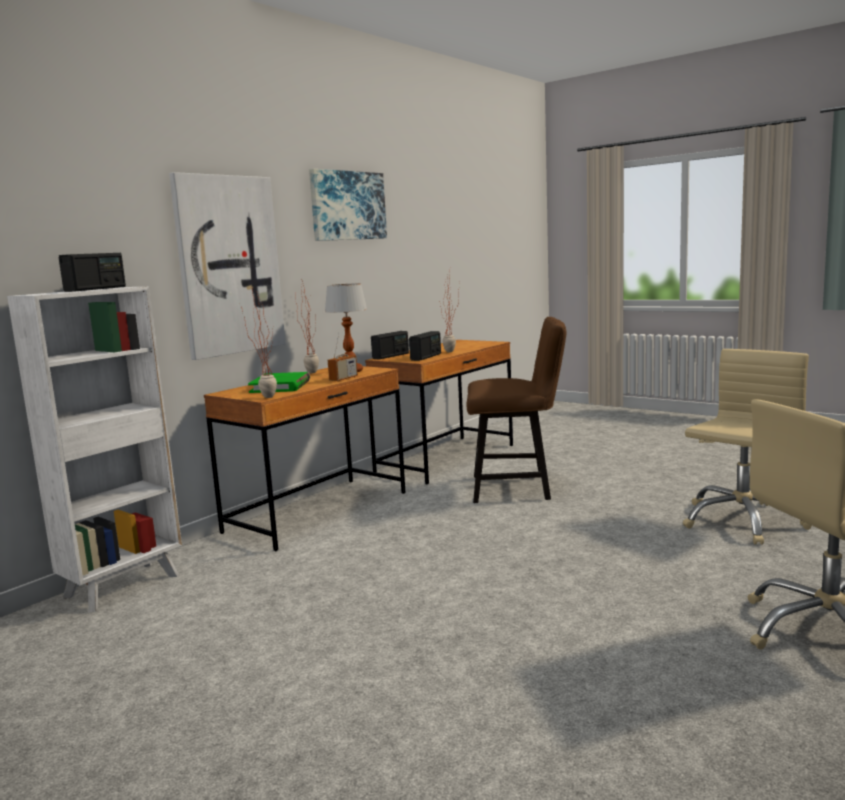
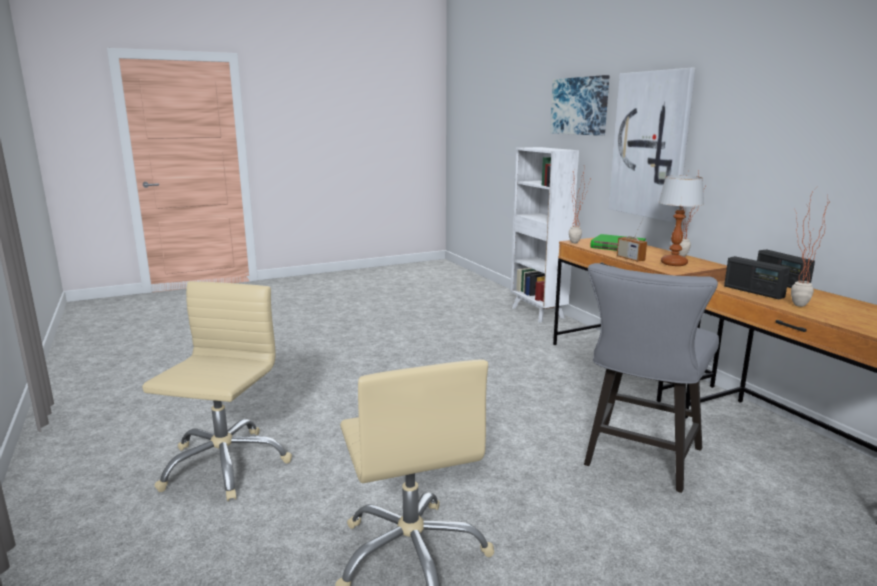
camera: 115 degrees right, 5 degrees up
(96, 289) = (552, 149): radio -> none
(347, 206) = (794, 89): picture -> picture (580, 106)
(518, 488) = (639, 460): brown chair -> grey chair

